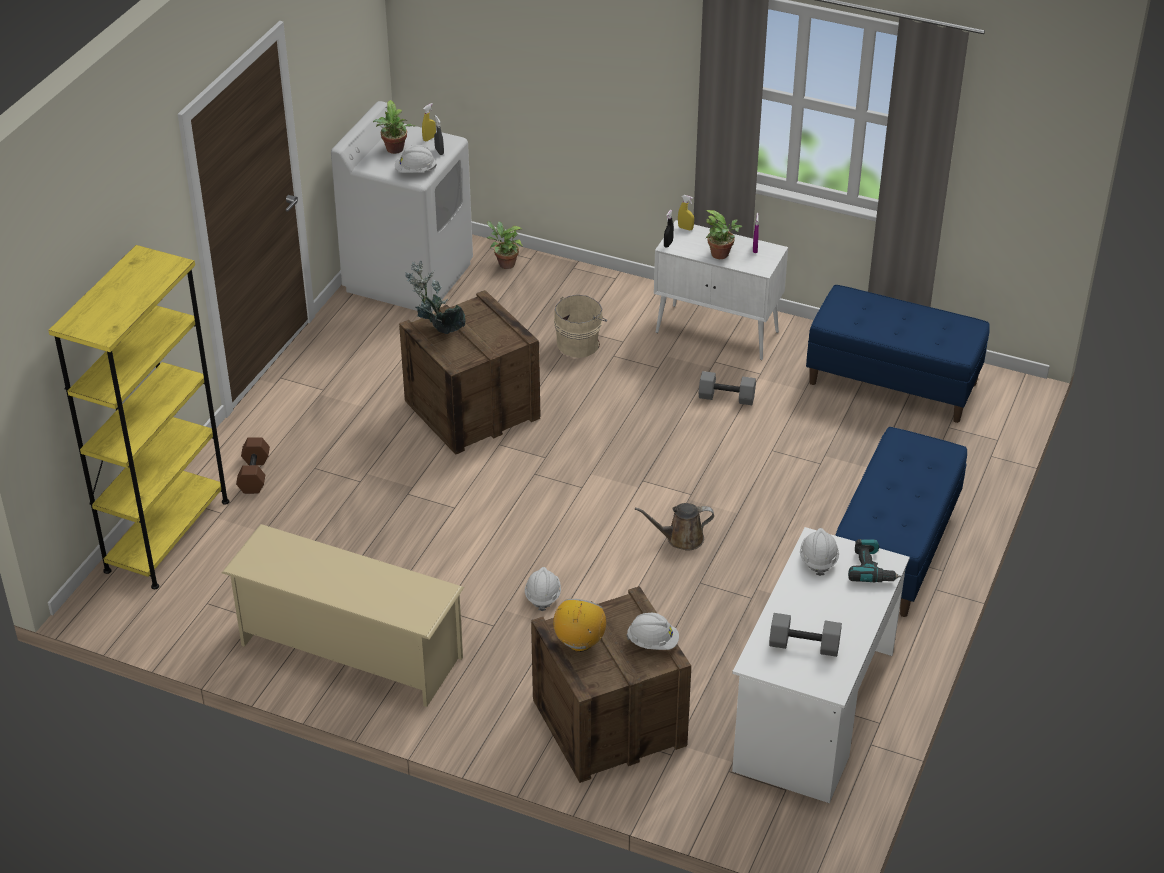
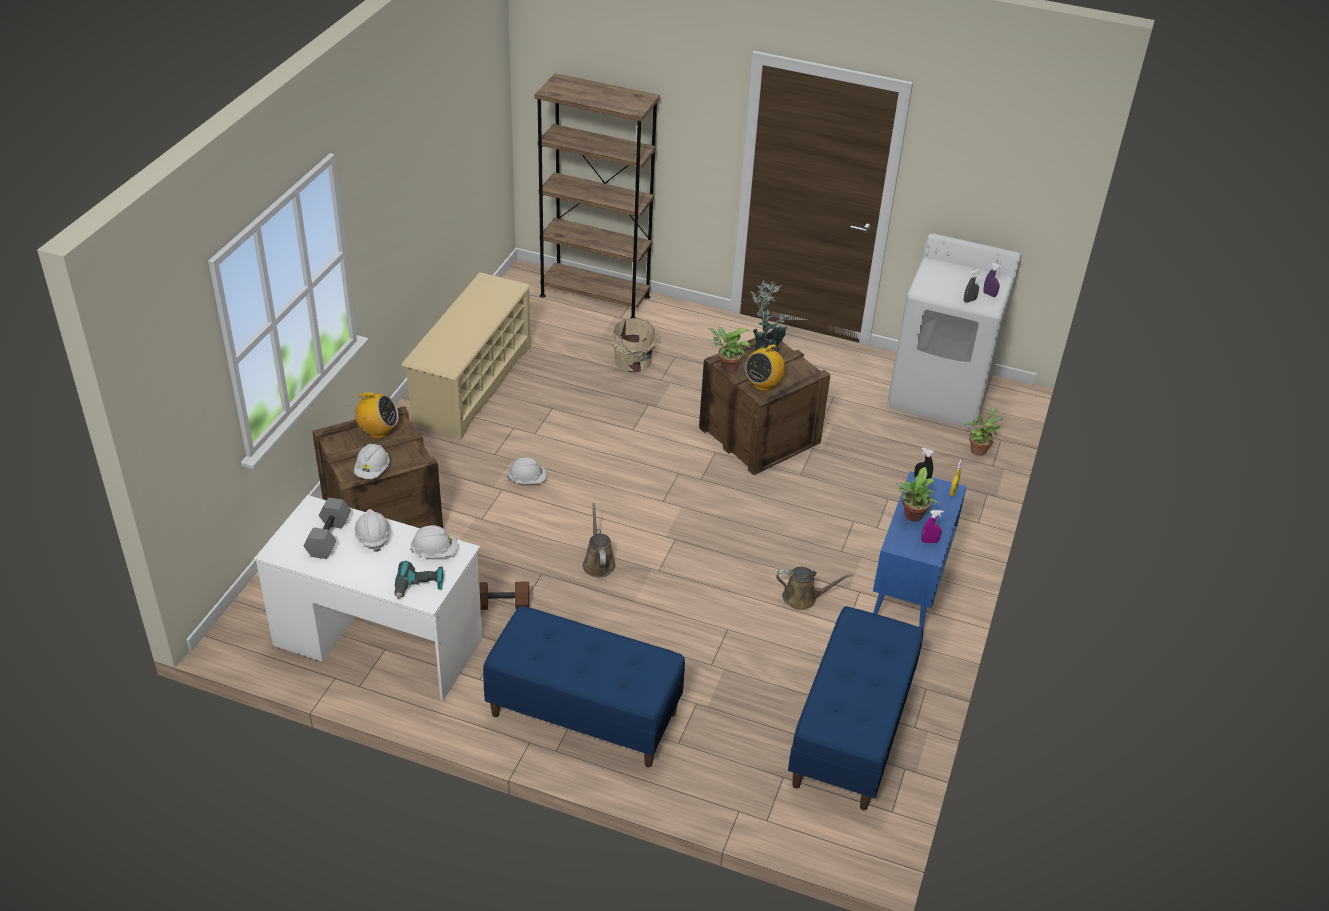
camera: 85 degrees right, 0 degrees up
(167, 535) = (595, 296): yellow bookcase -> brown bookcase
(255, 475) = (664, 329): brown dumbbell -> brown dumbbell (501, 605)
(395, 150) = (962, 277): potted plant -> potted plant (727, 367)
(415, 171) = (932, 289): white hard hat -> white hard hat (373, 537)
(429, 138) = (989, 294): yellow spray bottle -> purple spray bottle
(499, 337) = (763, 385): none -> radio
(580, 343) = (867, 499): beige bucket -> beige bucket (634, 362)
(718, 332) = (908, 595): white cabinet -> blue cabinet
(725, 398) = (803, 598): grey dumbbell -> brown watering can

